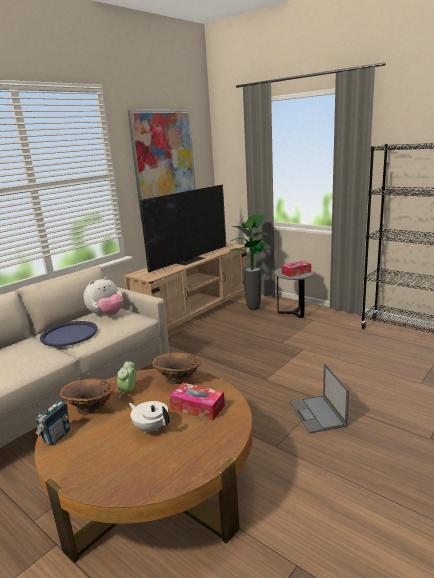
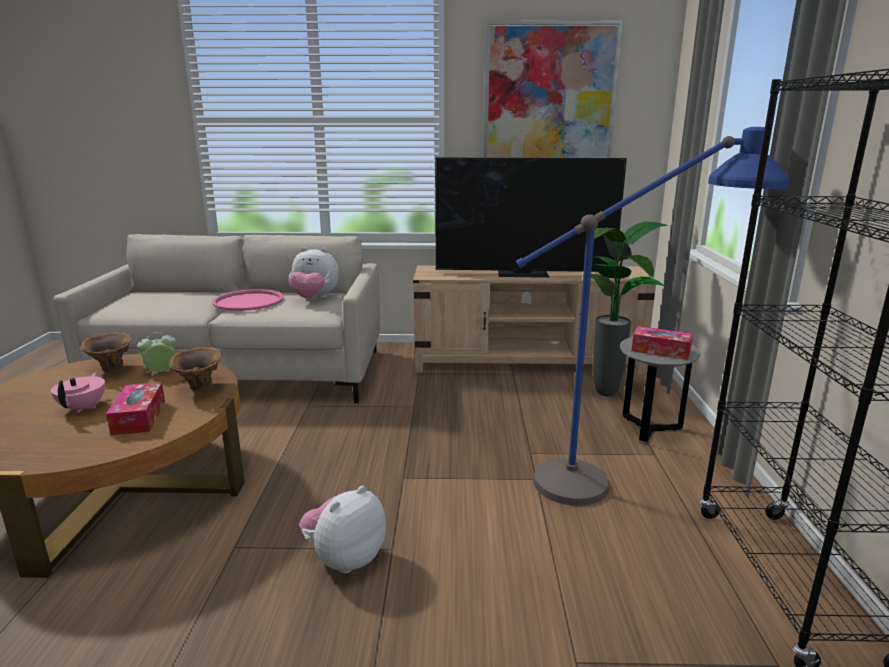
camera: 50 degrees right, 0 degrees up
(56, 437) = (56, 373): radio -> none
(69, 334) = (248, 301): blue tray -> pink tray
(151, 427) = (84, 407): white teapot -> pink teapot
(318, 414) = (345, 559): laptop -> plush toy
(324, 333) = (623, 481): none -> blue floor lamp

